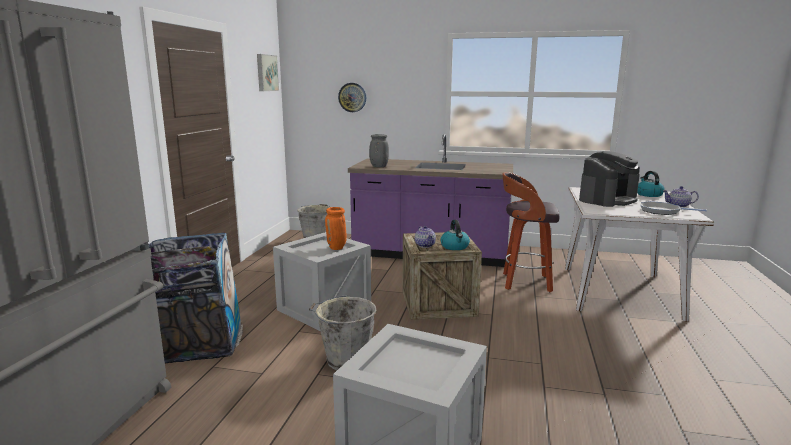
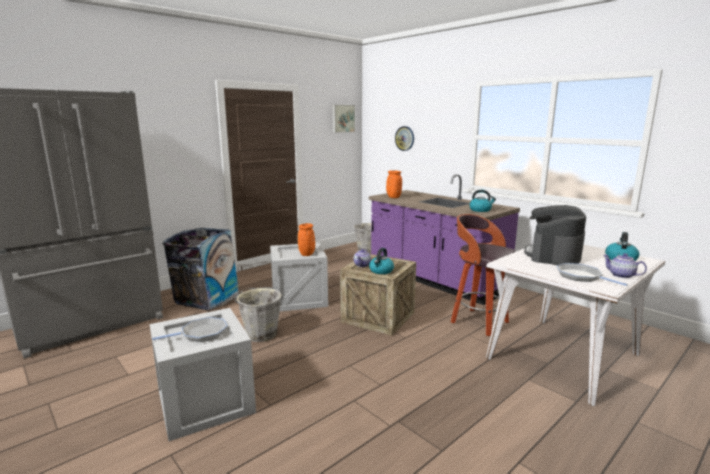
camera: 35 degrees right, 0 degrees up
(378, 166) = (393, 197): grey vase -> orange vase
(414, 361) = (201, 333): none -> frying pan
(491, 169) = (480, 210): none -> kettle
(607, 200) = (553, 255): coffee machine -> coffee machine turned 120 degrees clockwise

